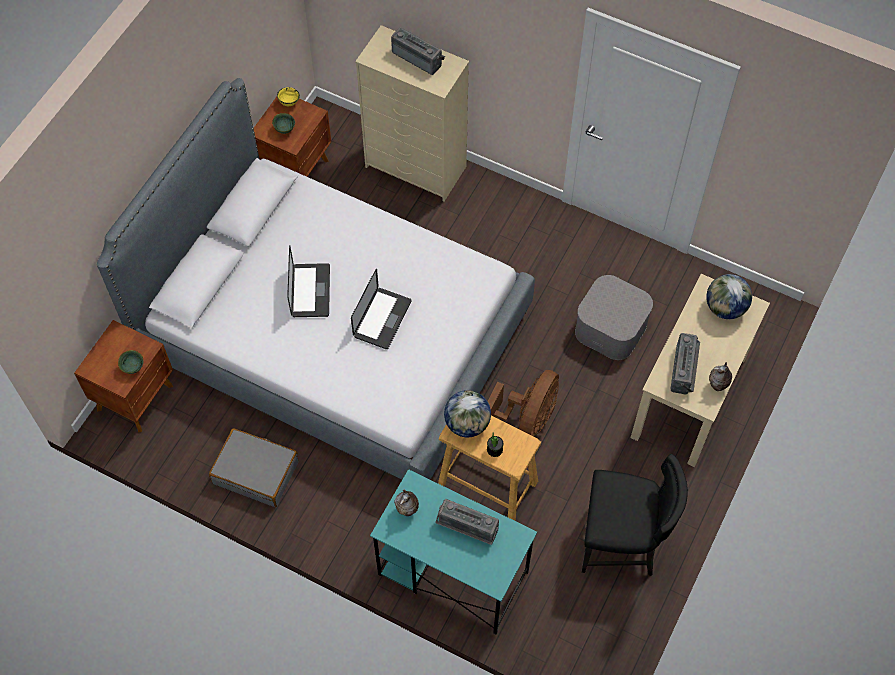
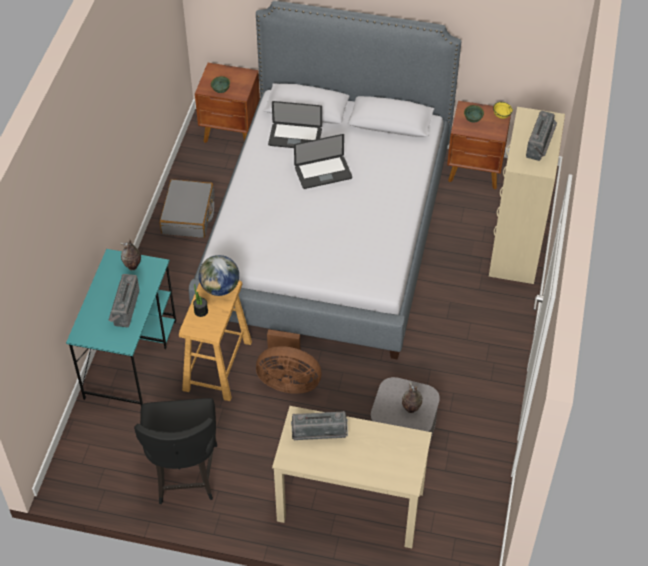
camera: 75 degrees right, 10 degrees down
(382, 319) = (312, 222): laptop -> laptop (295, 137)
(717, 386) = (310, 464): vase -> vase (410, 409)
(725, 308) = (399, 458): globe -> none

